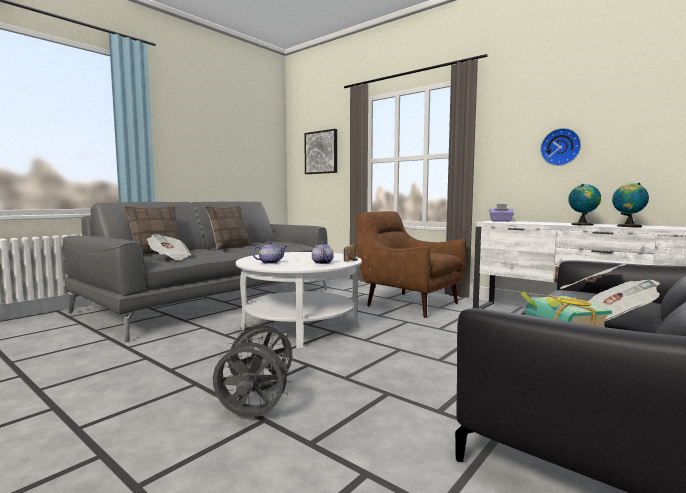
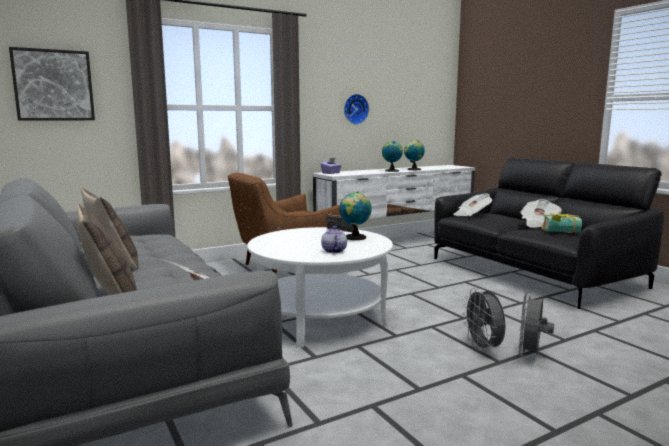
camera: 70 degrees left, 5 degrees up
(322, 263) = (355, 238): teapot -> globe

